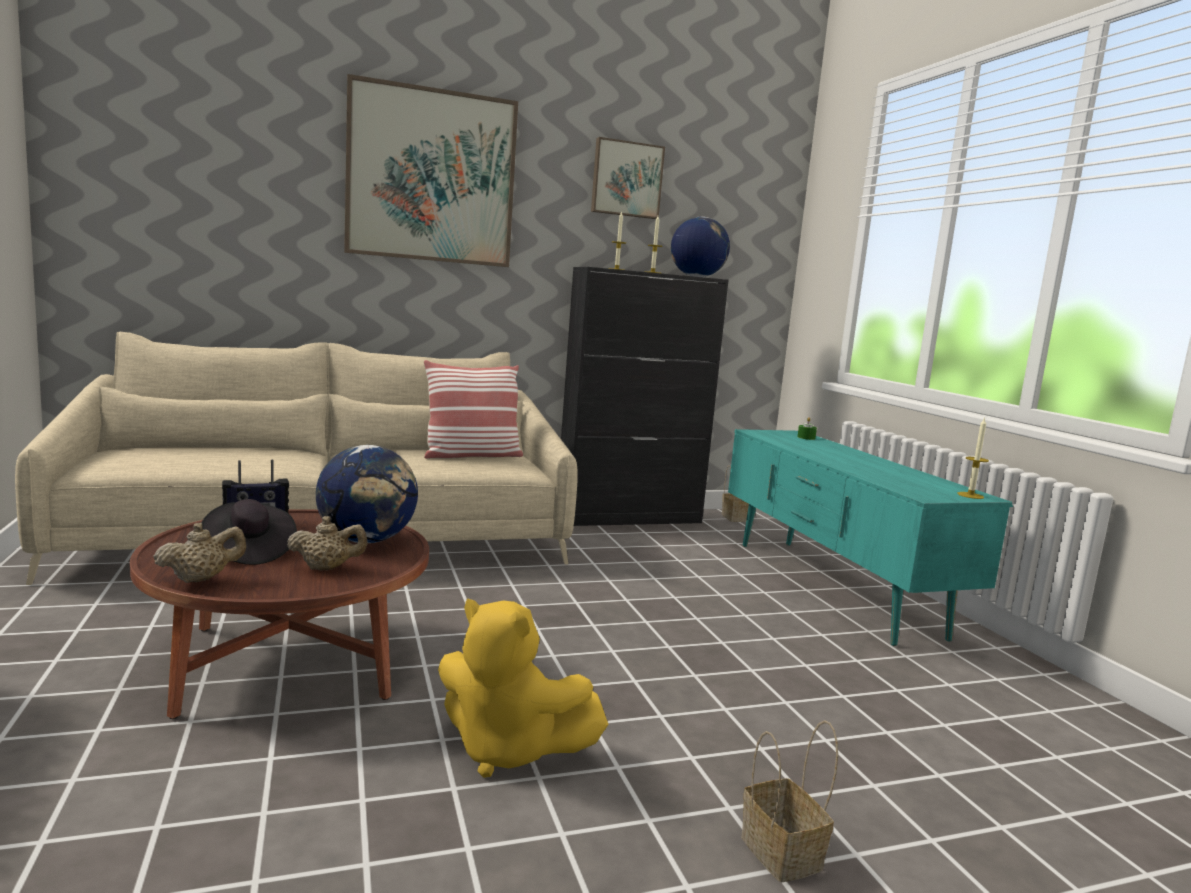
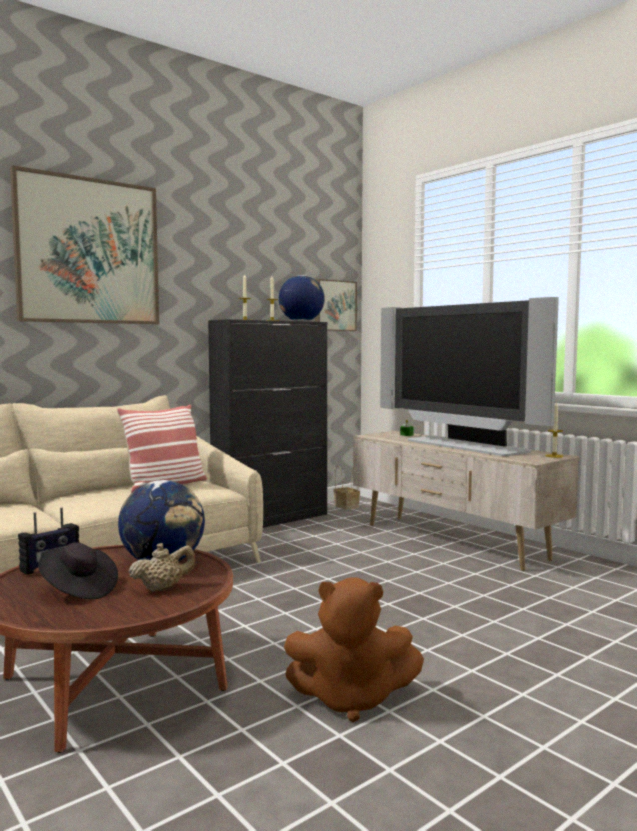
camera: 20 degrees left, 5 degrees down
(201, 579) = (75, 617): beige teapot -> none
(508, 750) = (351, 699): yellow plush toy -> brown plush toy
(626, 179) = (240, 248): picture -> picture (334, 305)
(784, 854) = (578, 711): basket -> none
(830, 587) = (452, 541): turquoise tv stand -> beige tv stand
(859, 463) = (464, 446): none -> television

